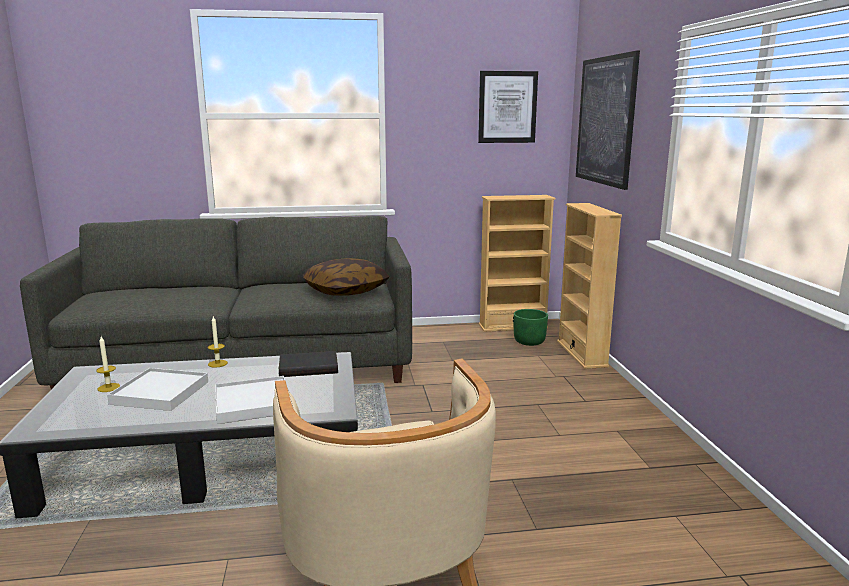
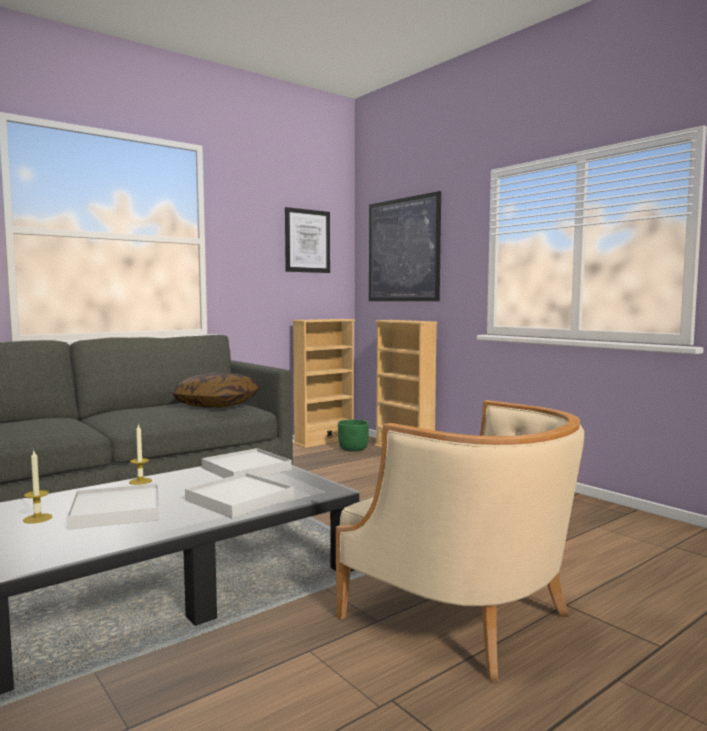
camera: 30 degrees left, 10 degrees down
(309, 367) = (246, 469): black book -> white tray

